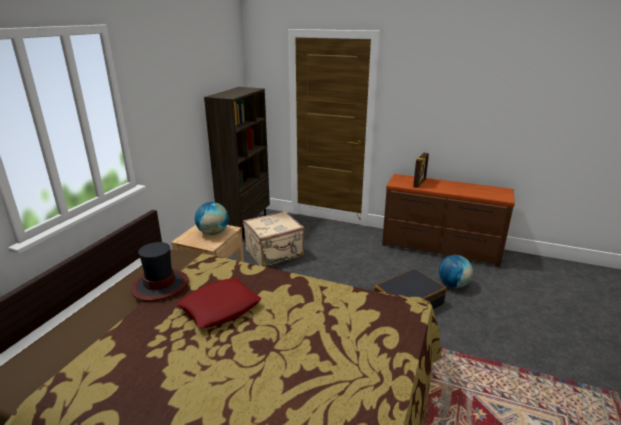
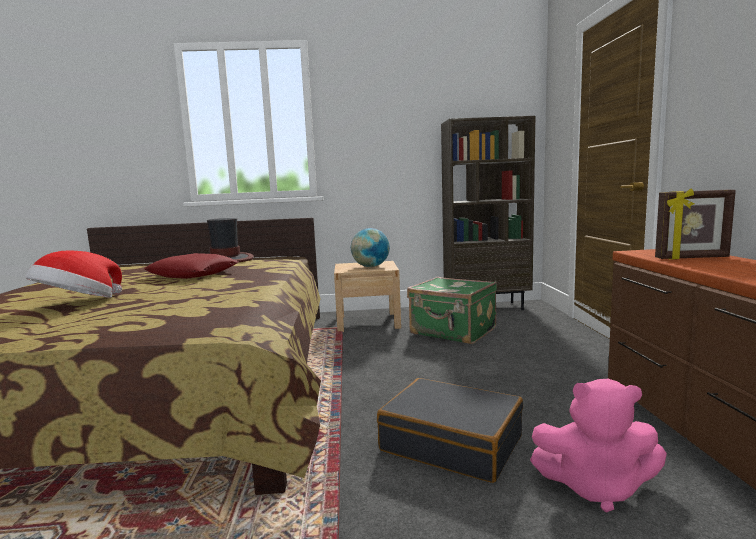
camera: 65 degrees right, 15 degrees down
(275, 253) = (453, 332): beige suitcase -> green suitcase
(292, 369) = (78, 303): none -> hat
(453, 285) = (595, 487): globe -> pink plush toy

